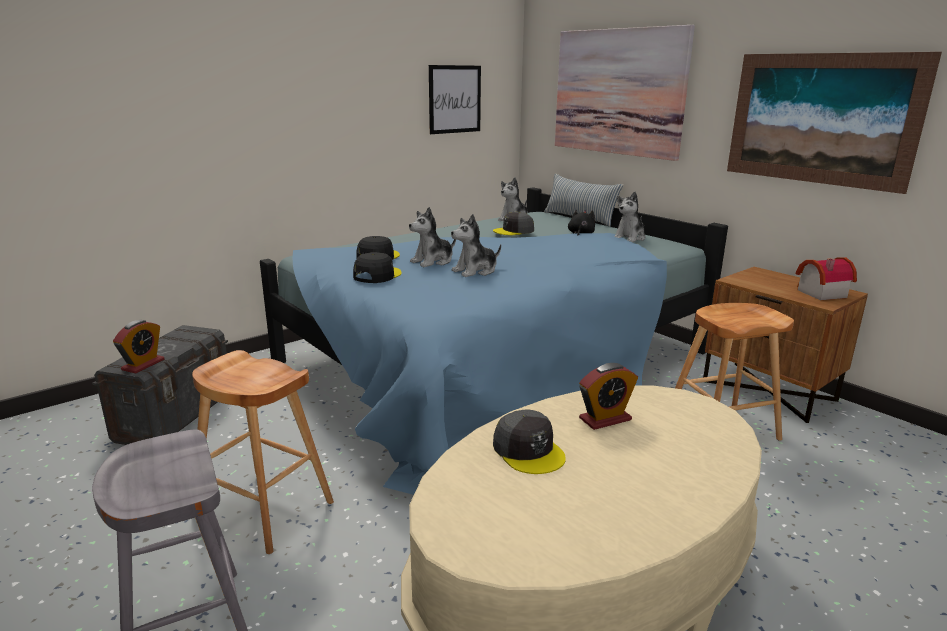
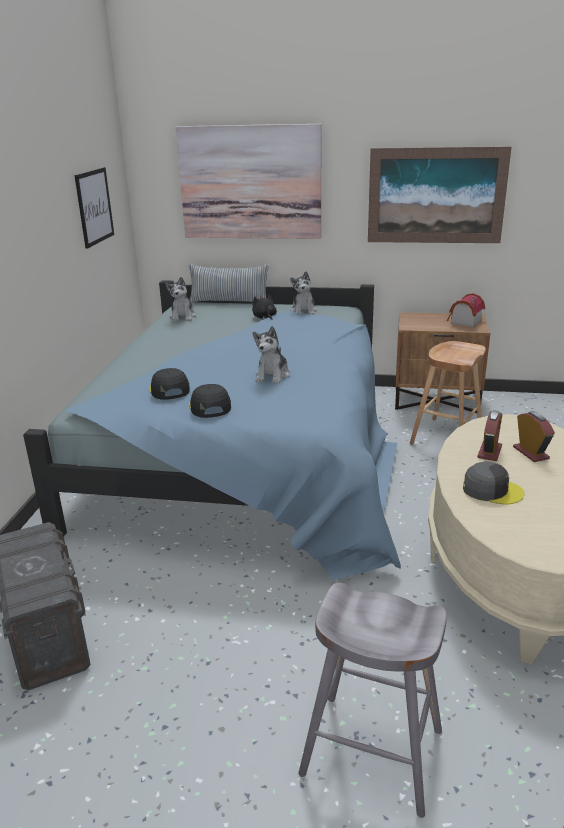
camera: 40 degrees left, 5 degrees up
(143, 365) = (48, 587): alarm clock -> alarm clock (530, 453)
(264, 509) = (271, 648): brown stool -> none
(433, 261) = (221, 378): plush toy -> none
(514, 231) = (217, 329): grey cap -> none

